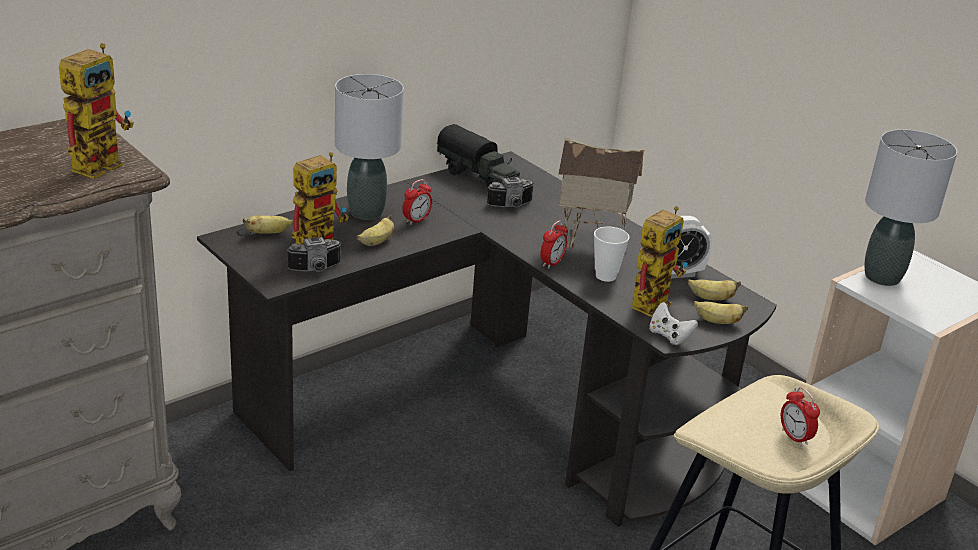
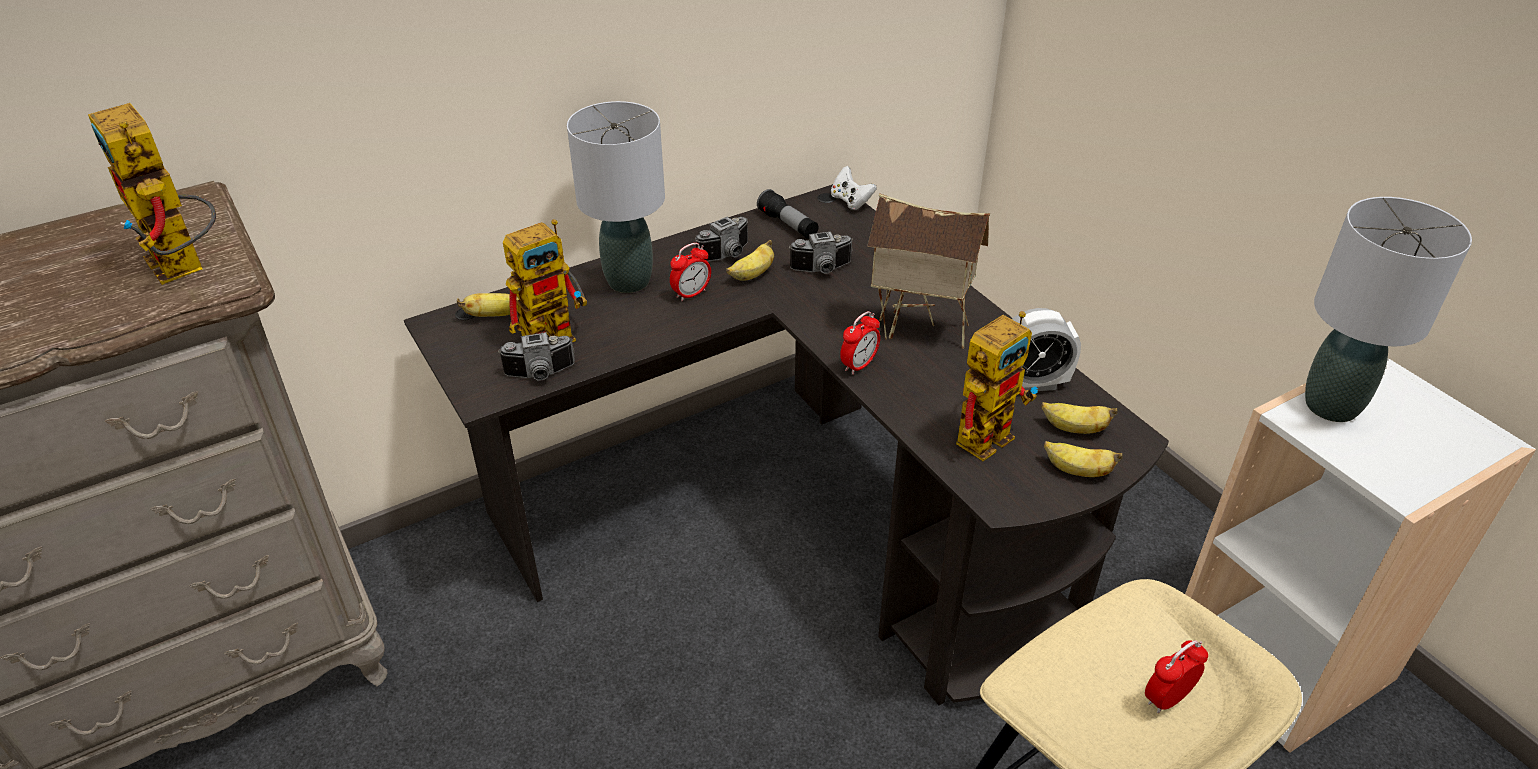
camera: 10 degrees right, 10 degrees up
(101, 162) = (186, 268): toy robot -> toy robot turned 105 degrees clockwise
(376, 242) = (630, 330): banana -> banana (752, 275)
(438, 196) = (728, 255): none -> camera
(478, 178) = (788, 225): toy truck -> flashlight
(605, 276) = (929, 388): cup -> none
(669, 336) = (1003, 496): white game controller -> white game controller (850, 201)
(794, 437) = (1167, 698): alarm clock -> alarm clock turned 75 degrees clockwise

